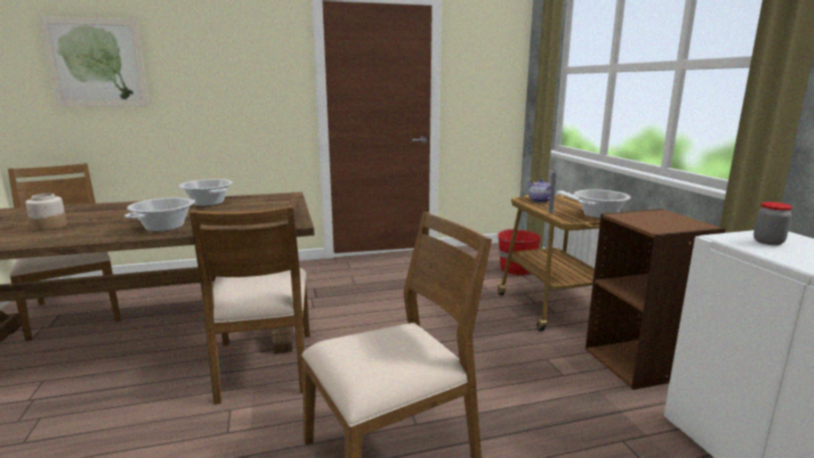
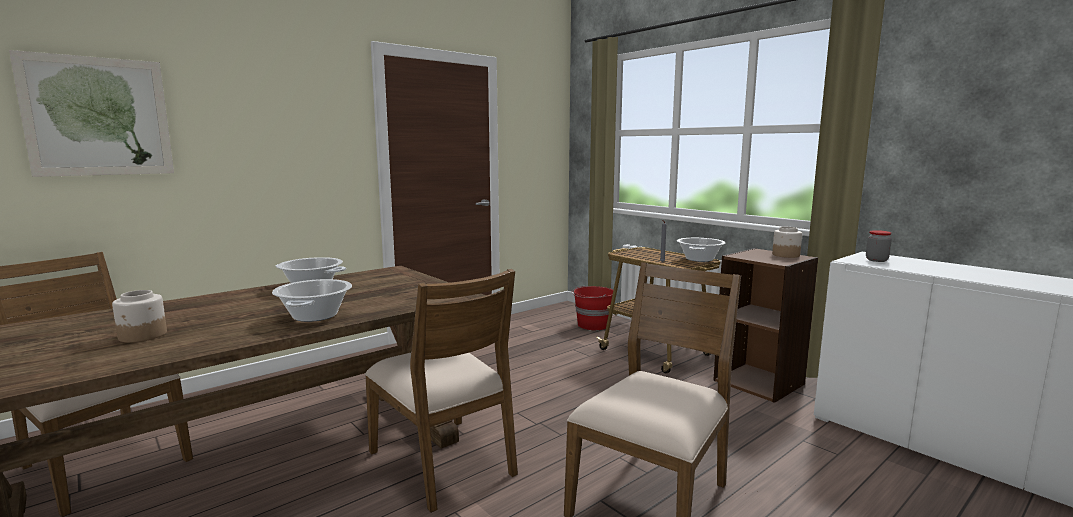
camera: 25 degrees left, 5 degrees down
(539, 201) = (633, 253): teapot -> none
(684, 221) = (785, 255): none -> jar

